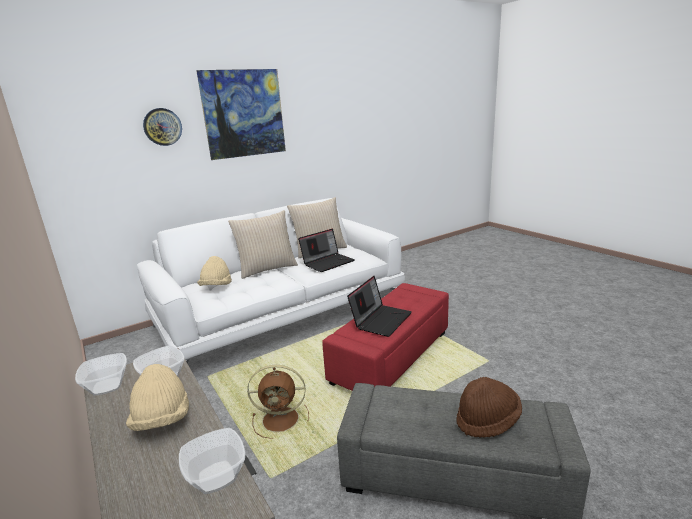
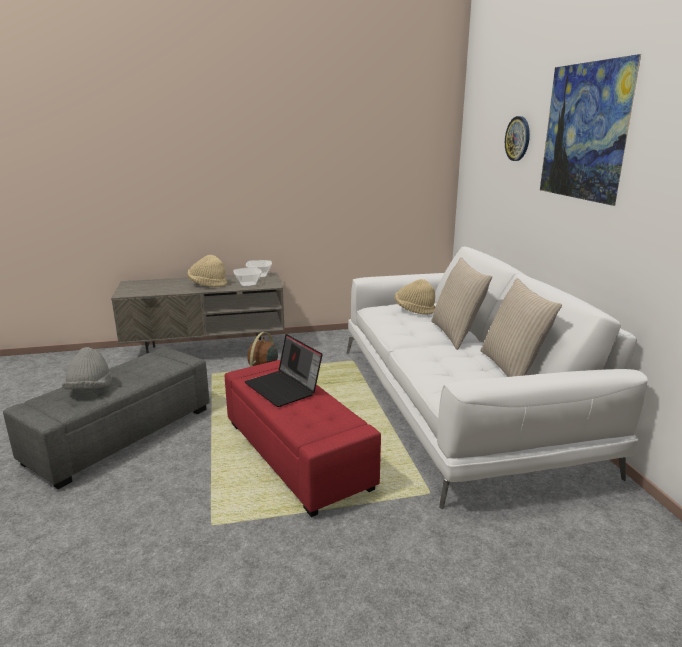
camera: 110 degrees right, 0 degrees up
(216, 478) = (149, 291): bowl -> none
(328, 262) = (450, 365): laptop -> none
(487, 421) = (89, 390): brown hat -> grey hat

